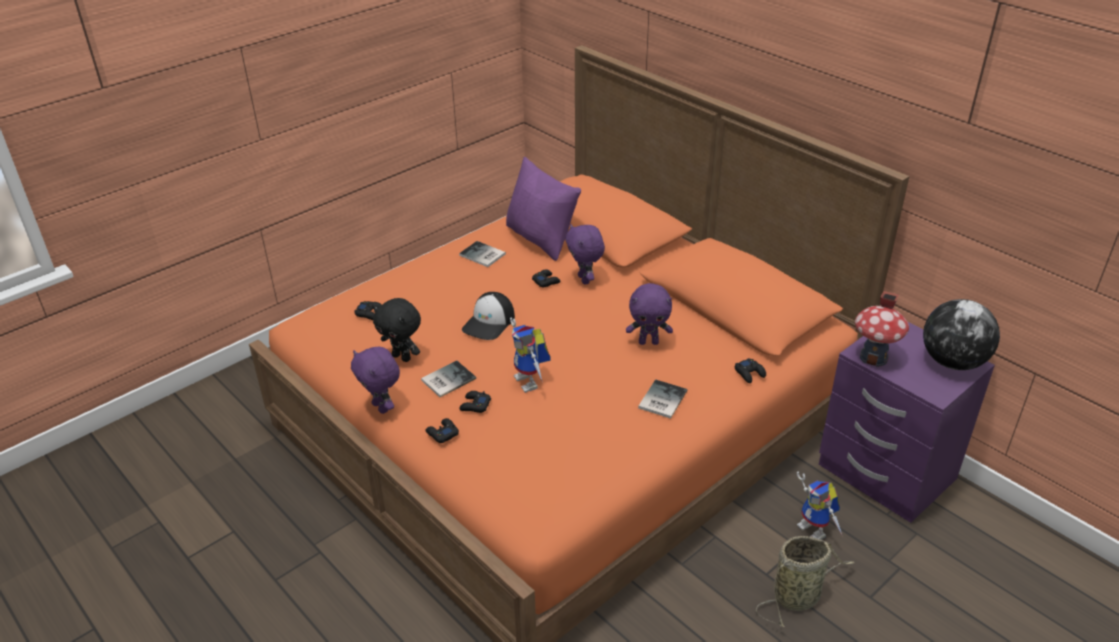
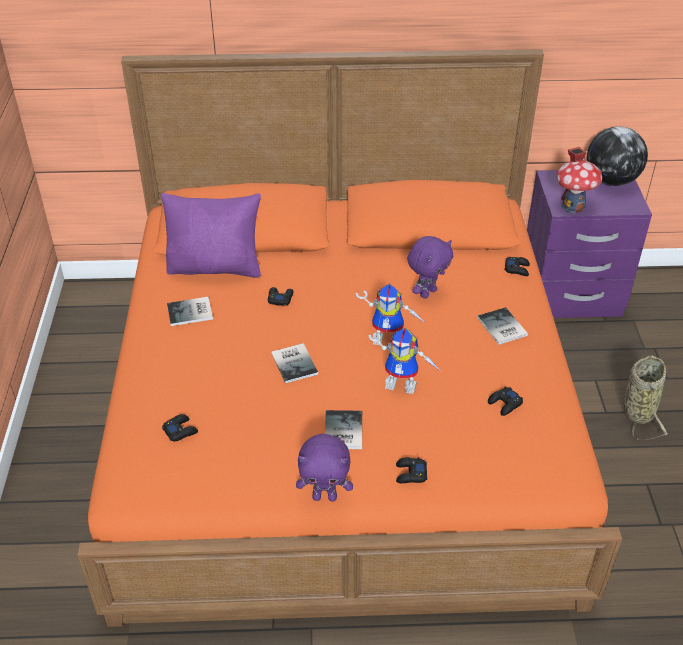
camera: 50 degrees left, 5 degrees up
(402, 357) = (275, 443): black plush toy -> none
(475, 405) = (396, 433): black game controller -> black game controller (505, 404)
(489, 323) = (295, 362): cap -> book
(585, 279) = (306, 277): purple plush toy -> none
(816, 530) = (589, 361): toy robot -> toy robot (390, 338)

